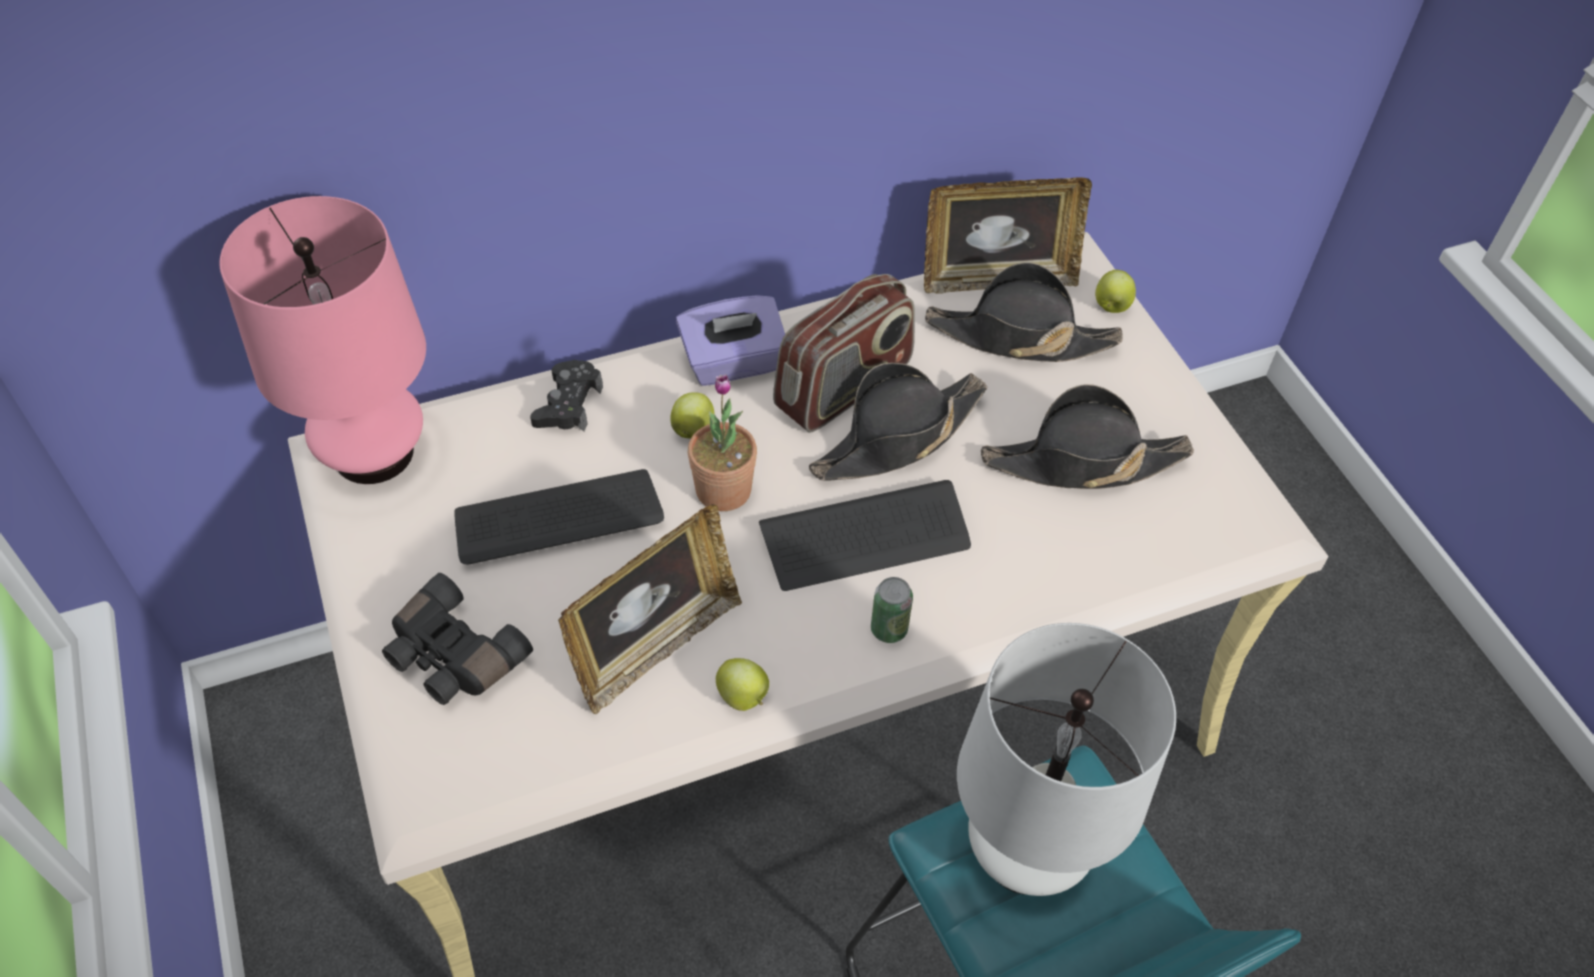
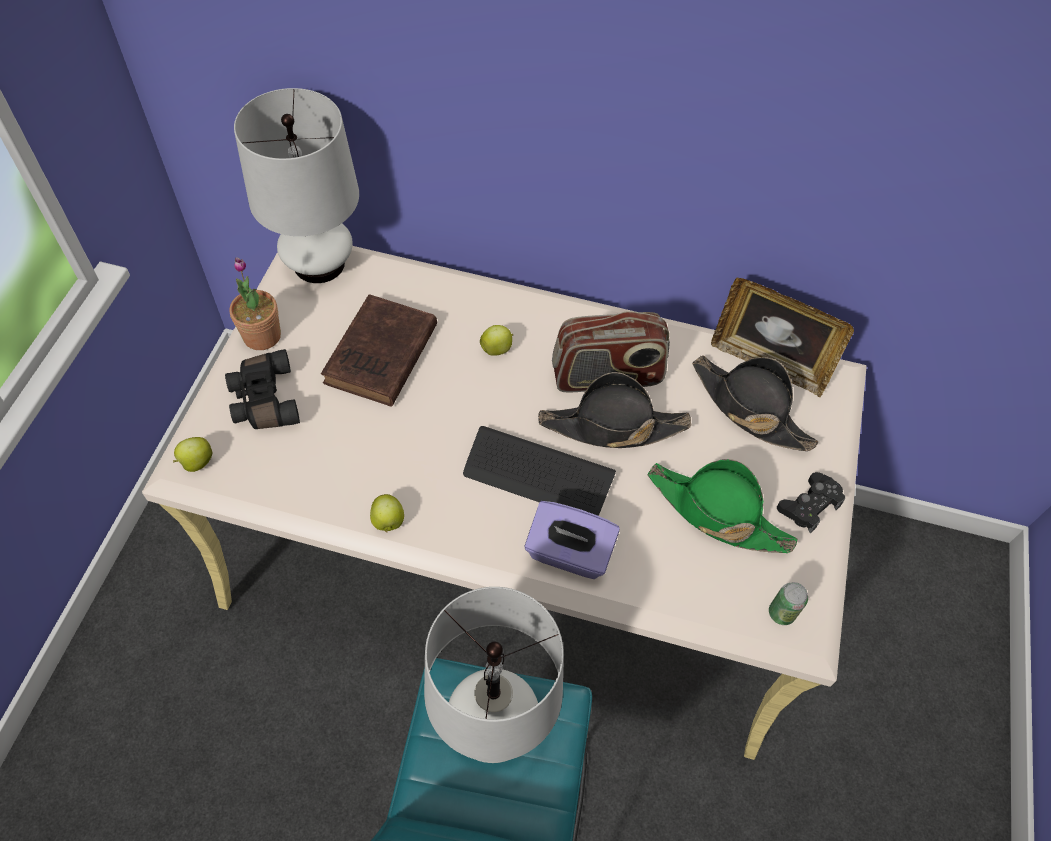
camera: 35 degrees right, 5 degrees up
(373, 453) = (319, 264): pink table lamp -> white table lamp
(558, 518) = (379, 357): keyboard -> brown book
(568, 404) = (441, 294): black game controller -> black game controller (809, 505)
(655, 646) = (367, 461): picture frame -> none
(723, 490) = (482, 395): potted plant -> potted plant (262, 336)
(733, 363) = (554, 323): purple tissue box -> purple tissue box (568, 553)
(889, 629) = (502, 537): can -> can (781, 613)
(1083, 462) = (717, 513): black hat -> green hat
(1111, 306) = (832, 424): apple -> apple (196, 463)

